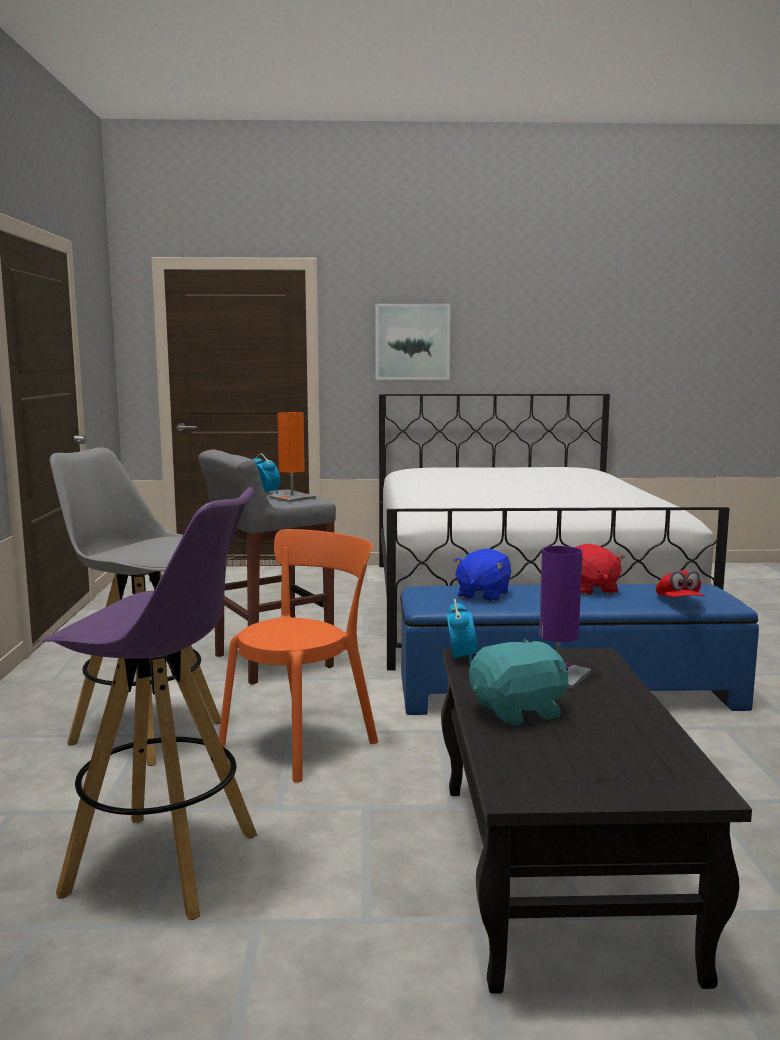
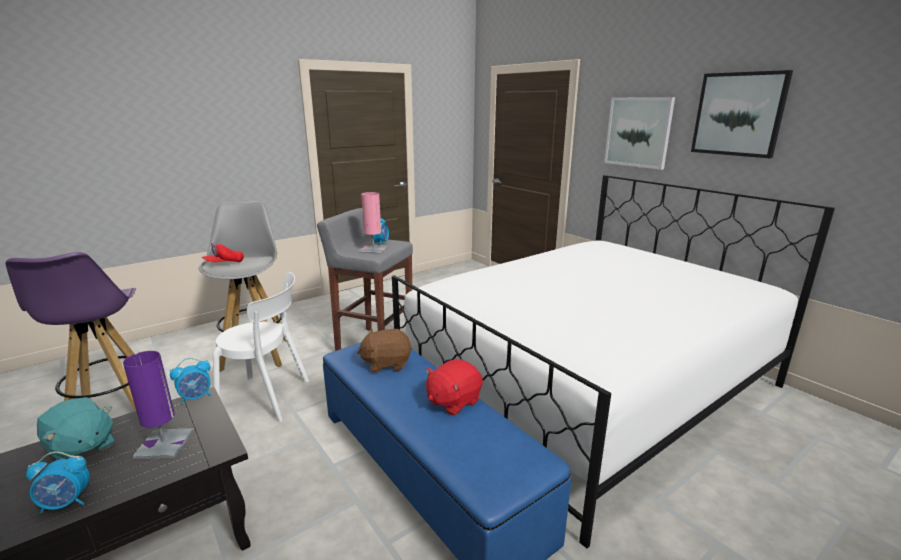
camera: 55 degrees right, 10 degrees up
(292, 498) = (373, 250): orange table lamp -> pink table lamp
(303, 741) = (268, 398): orange chair -> white chair
(482, 595) = (386, 363): blue plush toy -> brown plush toy
(515, 320) = (738, 114): none -> picture
(633, 717) = (66, 503): none -> alarm clock
(679, 602) = (458, 457): red cap -> red cap (224, 263)

